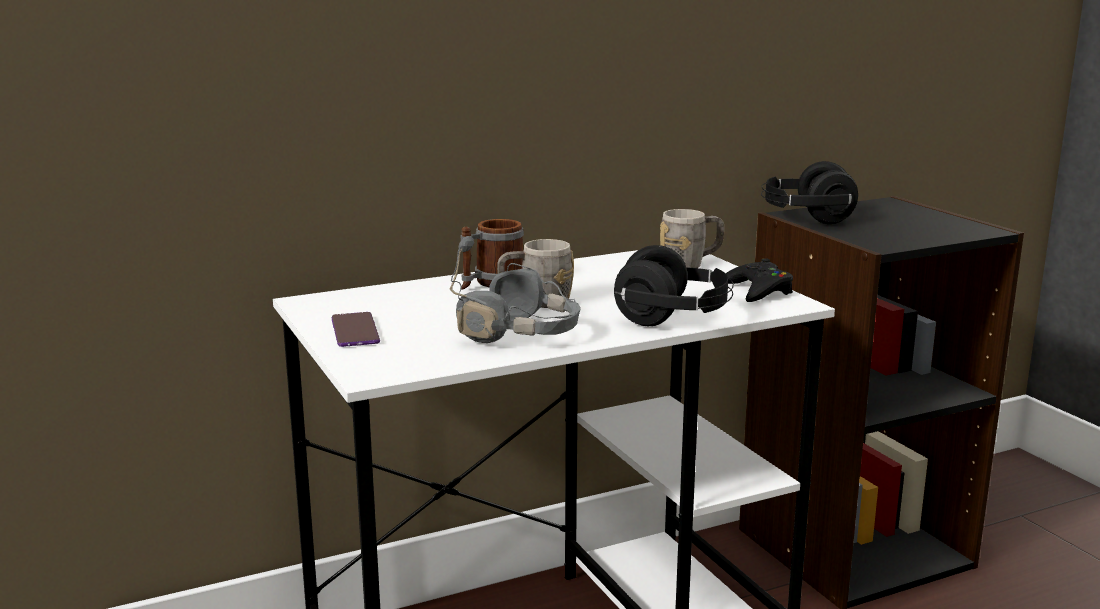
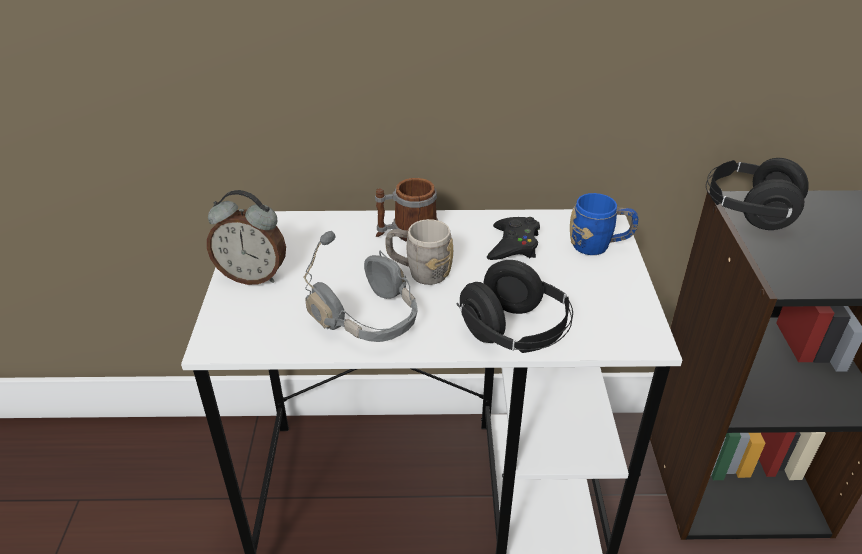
camera: 25 degrees right, 20 degrees up
(355, 331) = (253, 276): phone -> alarm clock
(690, 264) = (599, 246): grey mug -> blue mug
(757, 290) = (628, 307): black game controller -> black game controller (513, 245)

